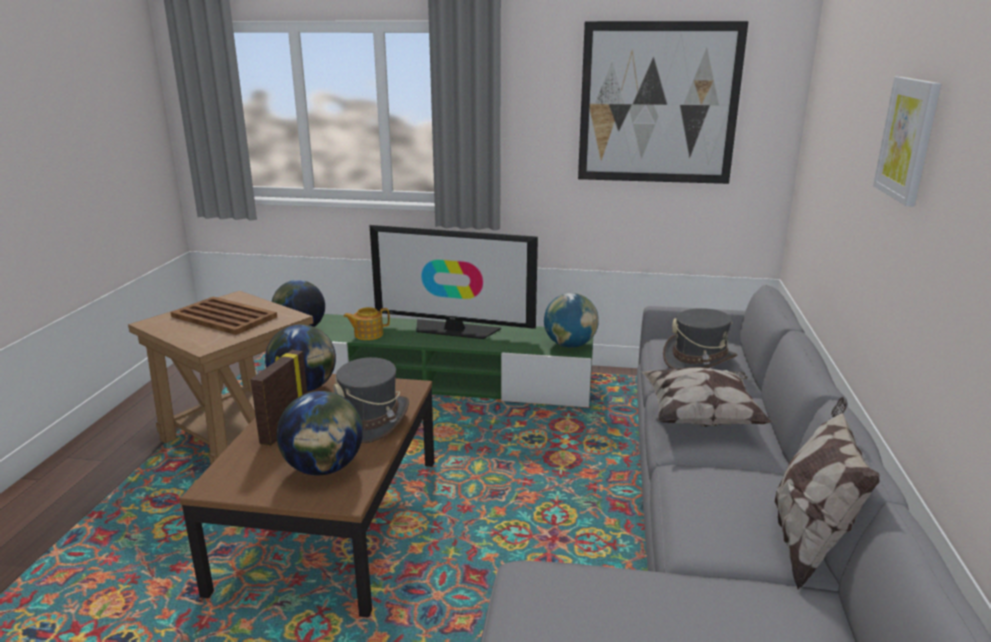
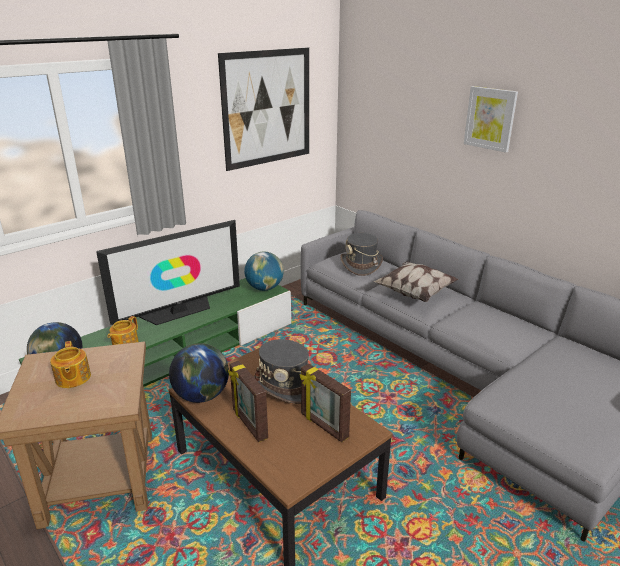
camera: 50 degrees left, 5 degrees up
(223, 316) = (72, 378): brown tray -> teapot
(324, 468) = (323, 426): globe -> picture frame
(808, 543) = (529, 324): pillow -> none

